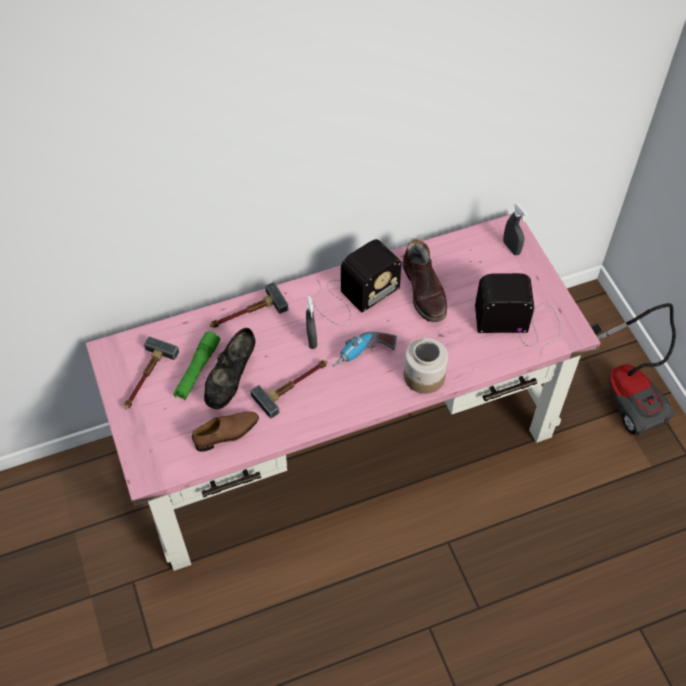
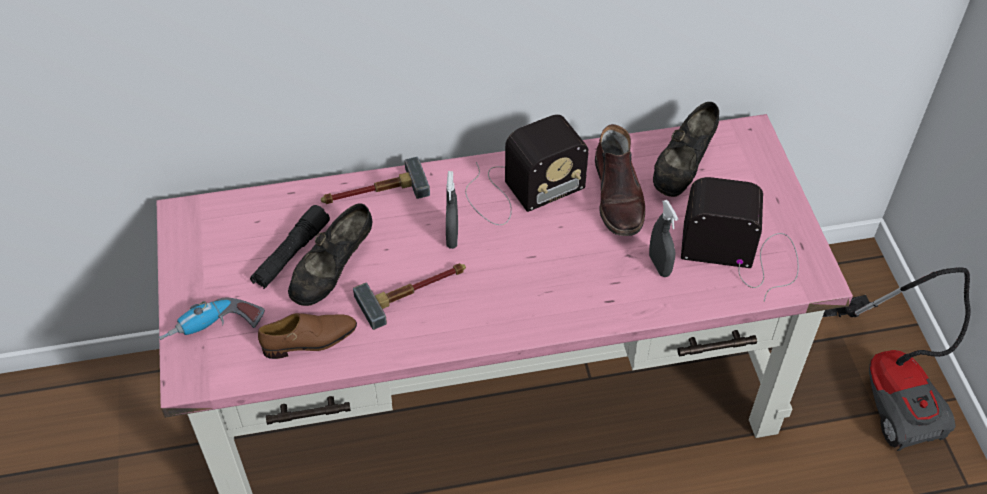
camera: 10 degrees right, 5 degrees down
(145, 378) = (221, 255): hammer -> none
(197, 370) = (291, 254): green flashlight -> black flashlight
(363, 355) = (518, 266): power drill -> power drill (214, 330)
(424, 376) = (595, 305): jar -> none
(466, 262) = (682, 168): none -> black shoe
(511, 248) = (748, 157): grey spray bottle -> grey spray bottle (659, 265)

